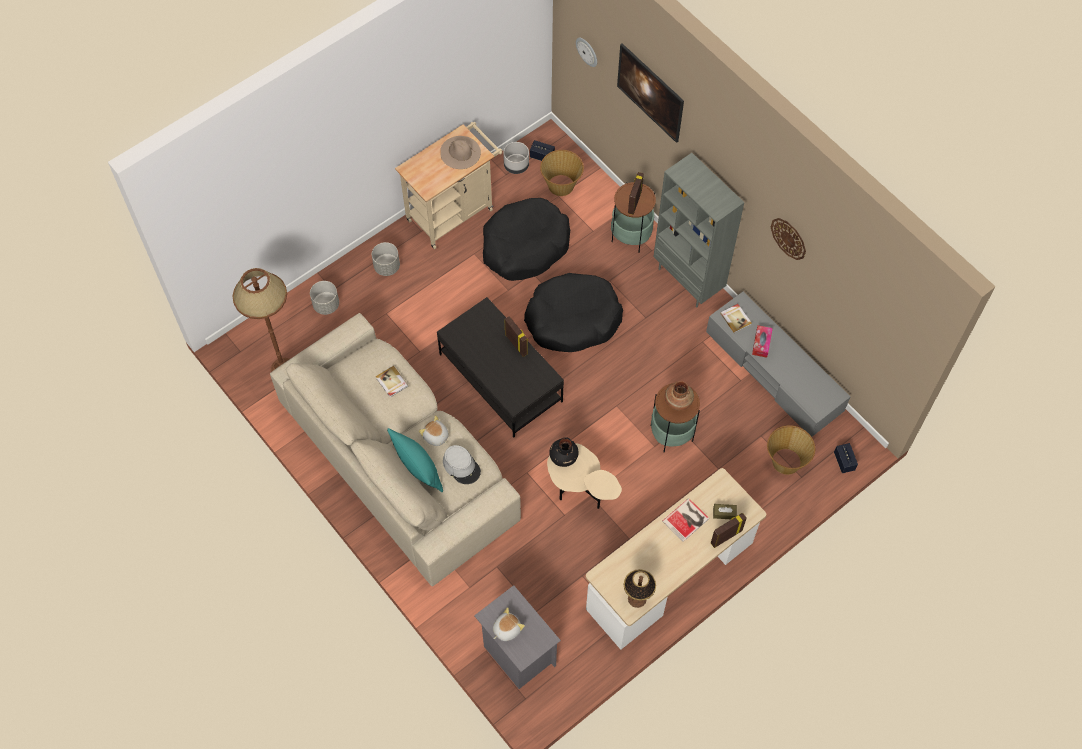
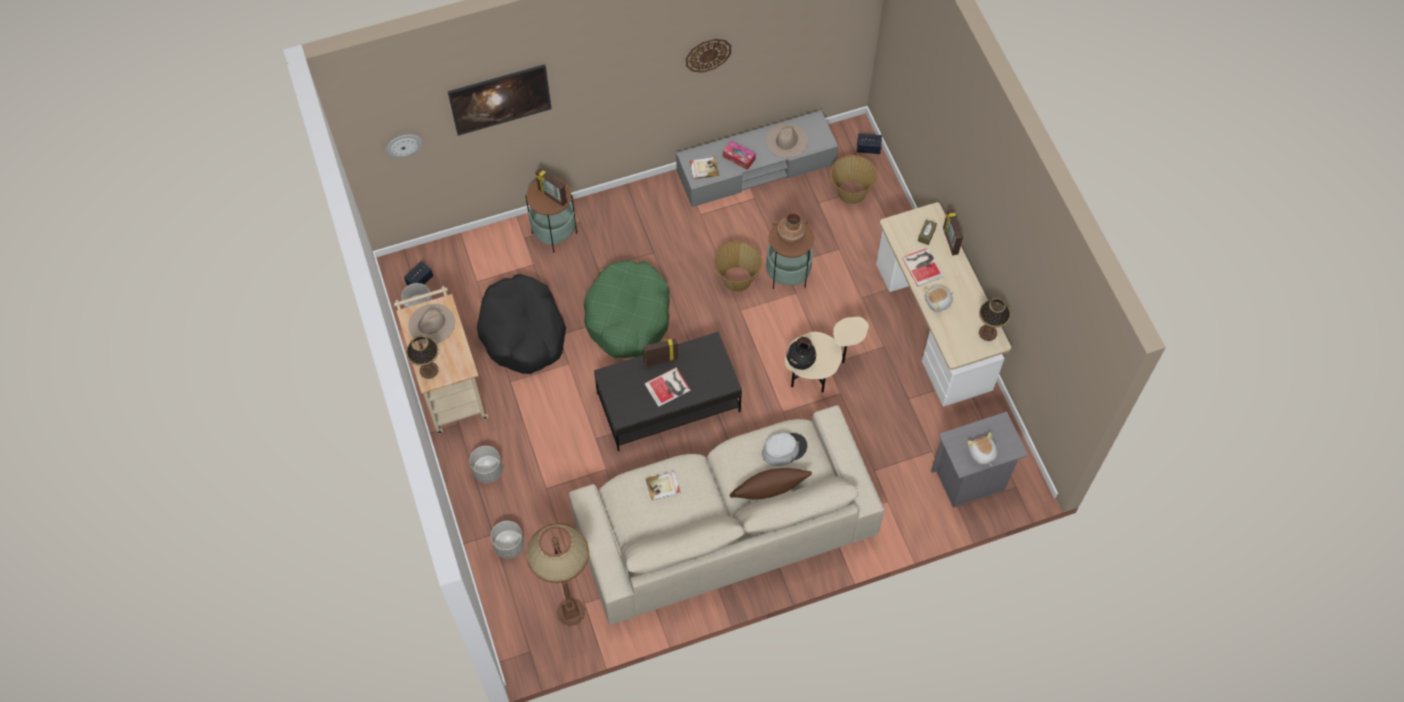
camera: 70 degrees left, 0 degrees up
(417, 165) = (428, 370): none -> table lamp
(417, 467) = (769, 491): turquoise pillow -> brown pillow
(435, 436) = (741, 463): plush toy -> plush toy (938, 302)
(492, 358) = (668, 387): none -> book
(561, 185) = (464, 274): basket -> basket (737, 279)
(572, 319) = (628, 316): black dog bed -> green dog bed
(688, 280) = (628, 202): grey bookcase -> none
(800, 377) = (786, 140): none -> beige hat

